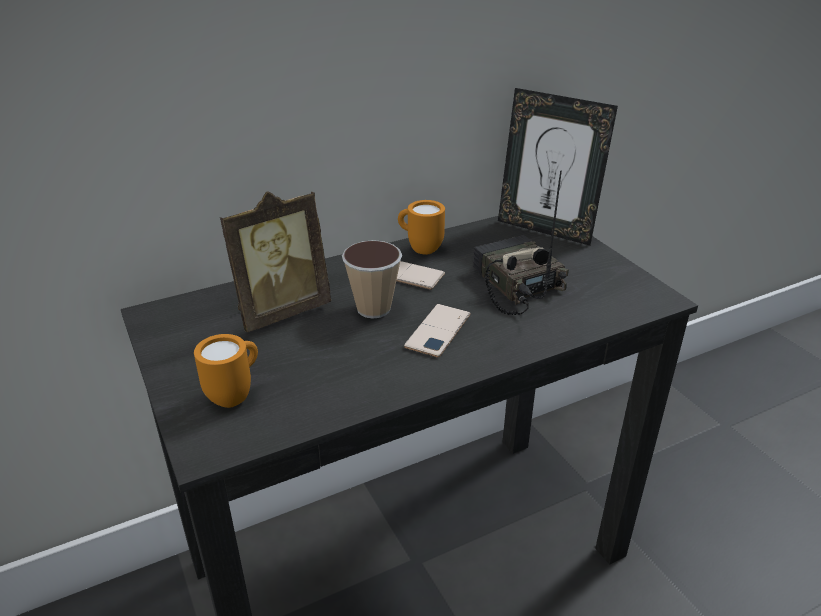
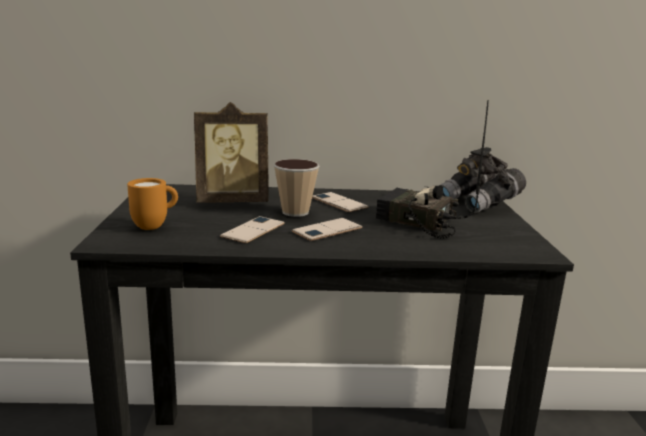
camera: 25 degrees right, 15 degrees down
(359, 360) = (253, 230): none -> phone
(420, 248) = (366, 195): orange mug -> none
(514, 284) = (417, 222): radio -> radio turned 60 degrees counterclockwise
(545, 229) = (479, 203): picture frame -> grey binoculars

